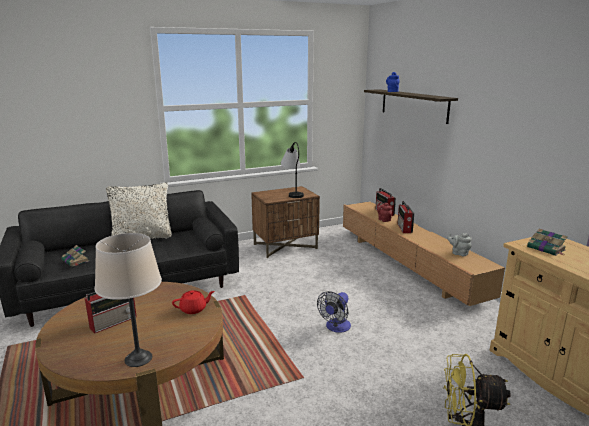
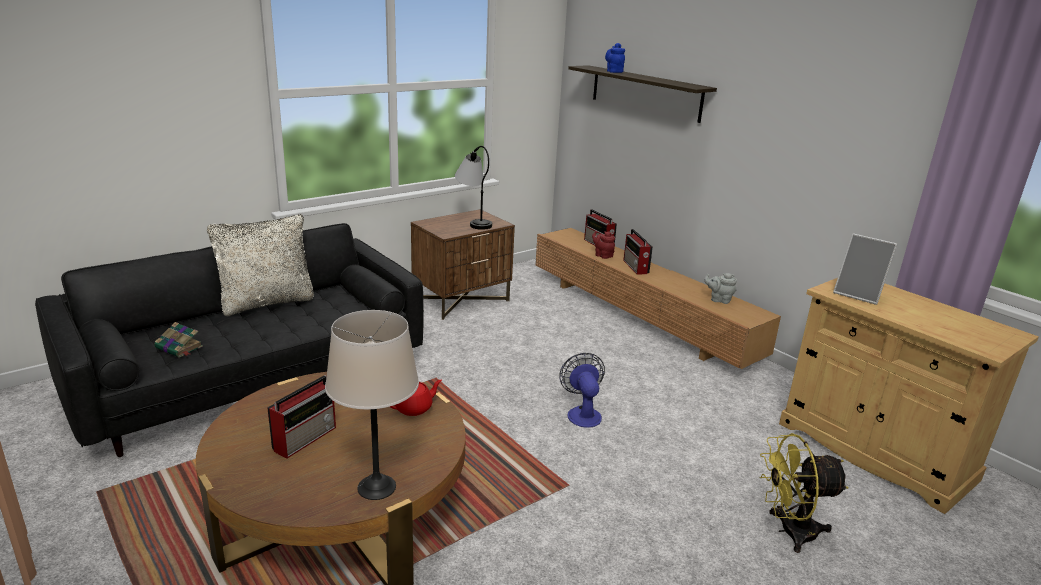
camera: 15 degrees left, 5 degrees up
(336, 327) = (582, 413): fan -> fan turned 150 degrees clockwise
(546, 249) = (858, 295): book -> picture frame

